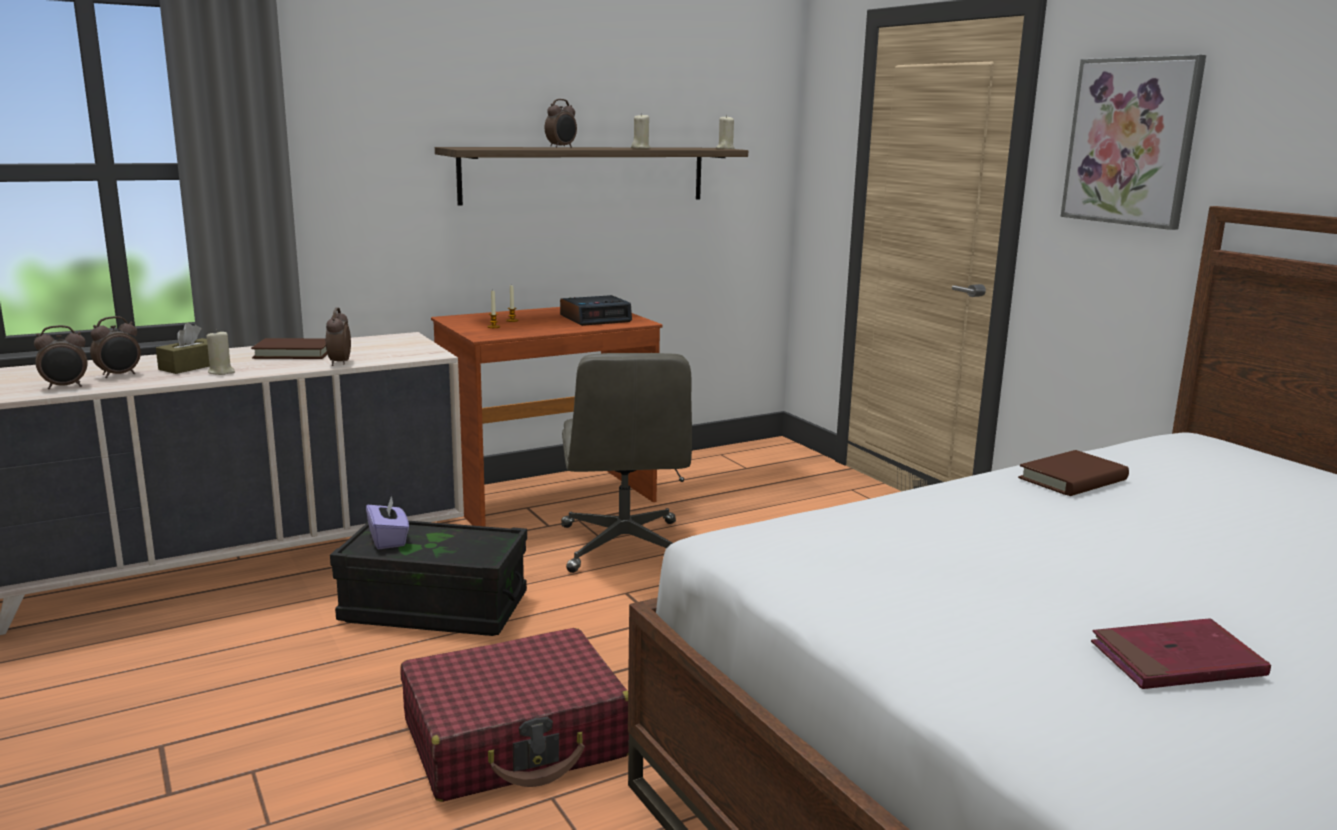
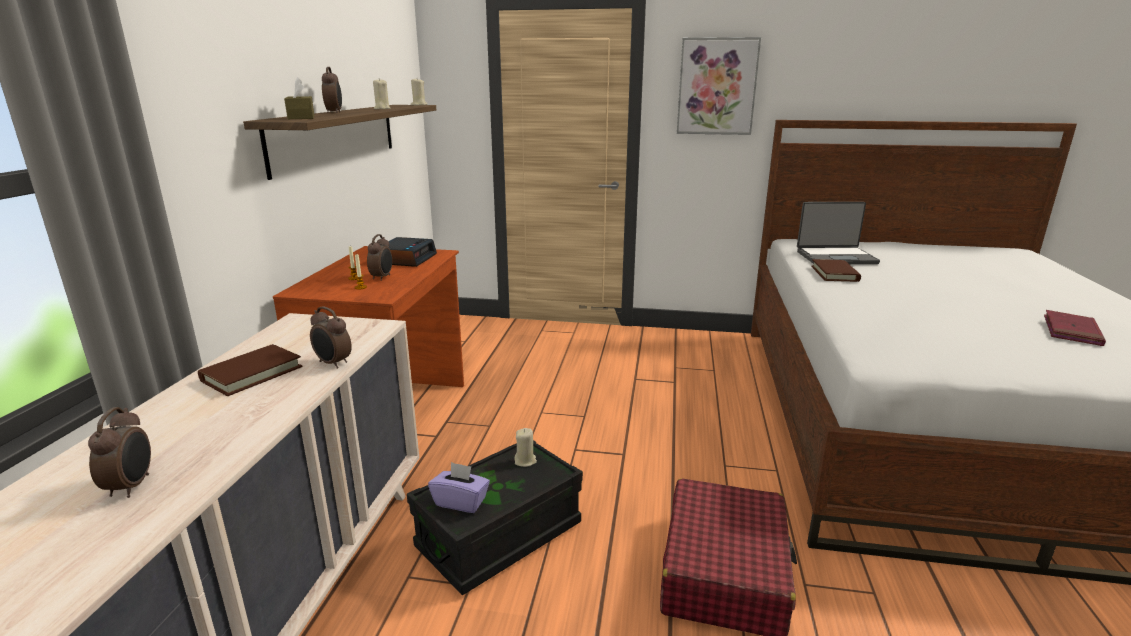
camera: 50 degrees left, 5 degrees up
(65, 387) = (109, 536): alarm clock -> alarm clock (382, 277)
(190, 366) = (188, 434): brown tissue box -> brown tissue box (301, 117)
(221, 372) = (250, 422): beige candle -> beige candle (525, 461)
(624, 547) = (512, 423): grey office chair -> none
(1172, 470) = (835, 257): none -> laptop

